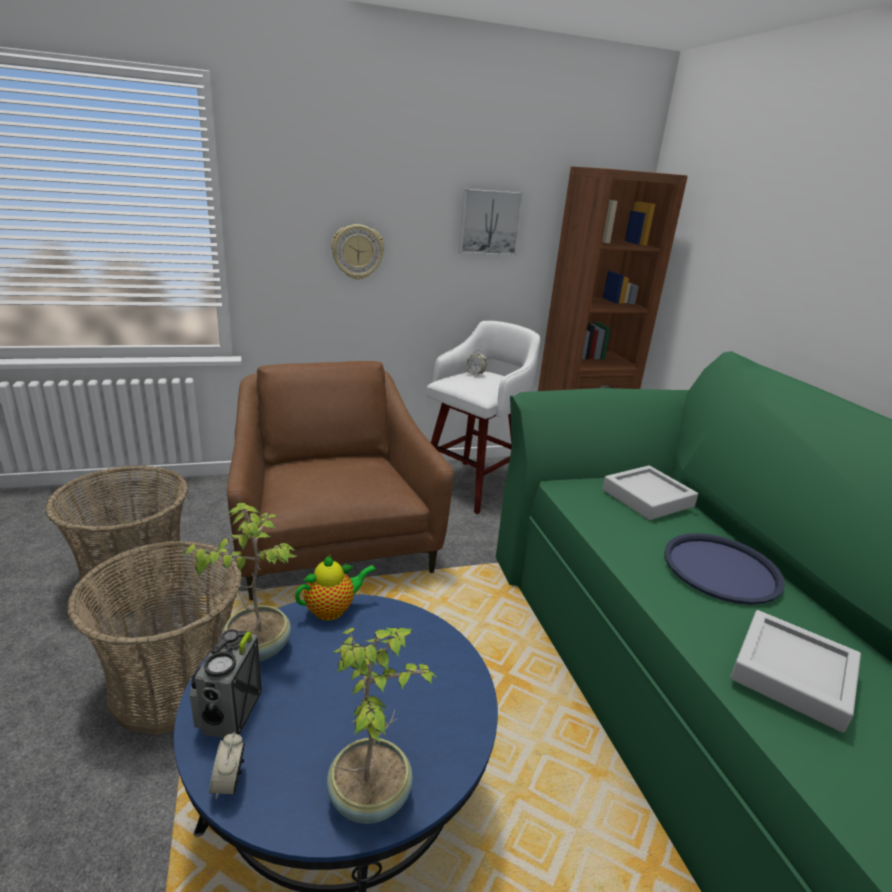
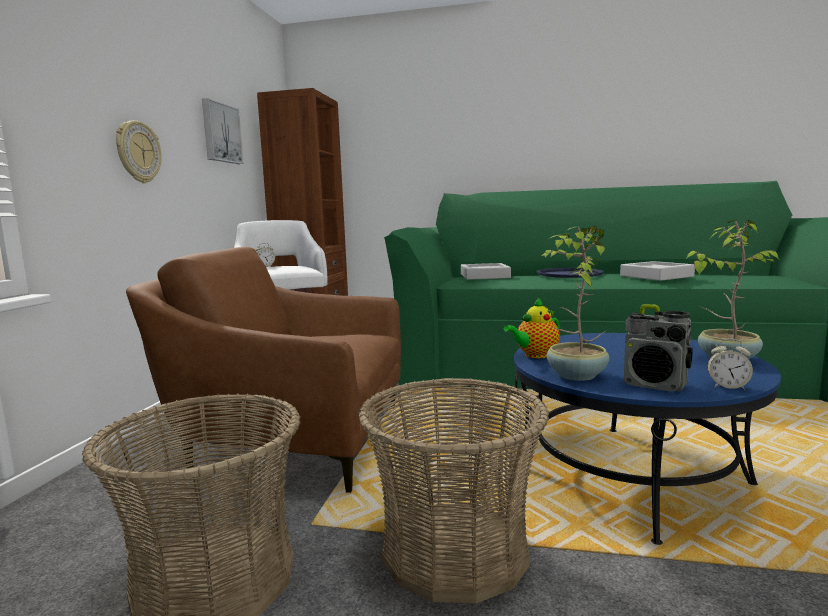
camera: 60 degrees left, 15 degrees down
(333, 609) = (535, 355): teapot -> teapot turned 120 degrees counterclockwise

